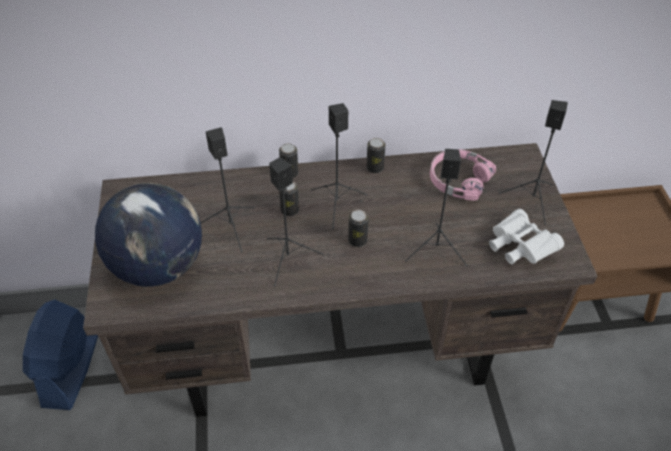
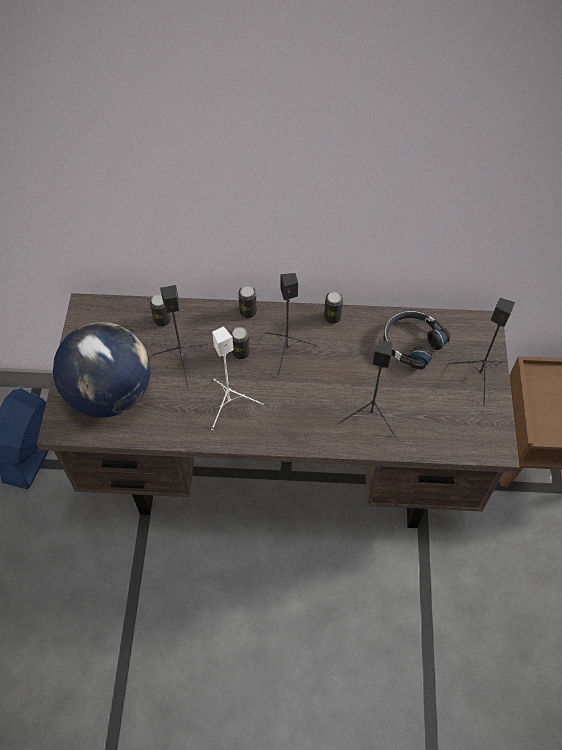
camera: 10 degrees right, 10 degrees up
(289, 258) = (230, 403): black speaker -> white speaker
(357, 240) = (298, 394): can -> can (162, 320)
(458, 180) = (411, 342): pink headphones -> black headphones
(519, 247) = (451, 425): white binoculars -> none

